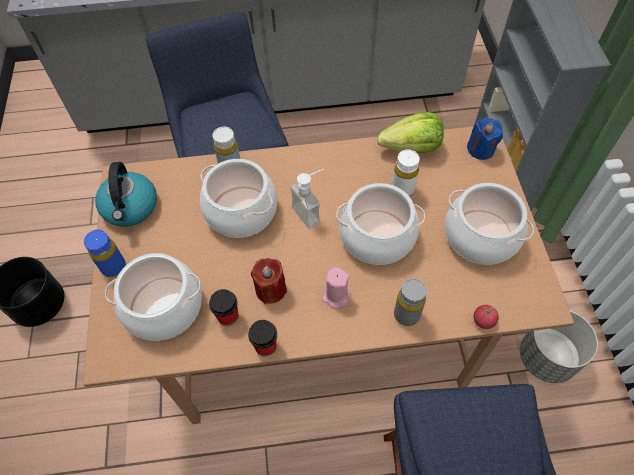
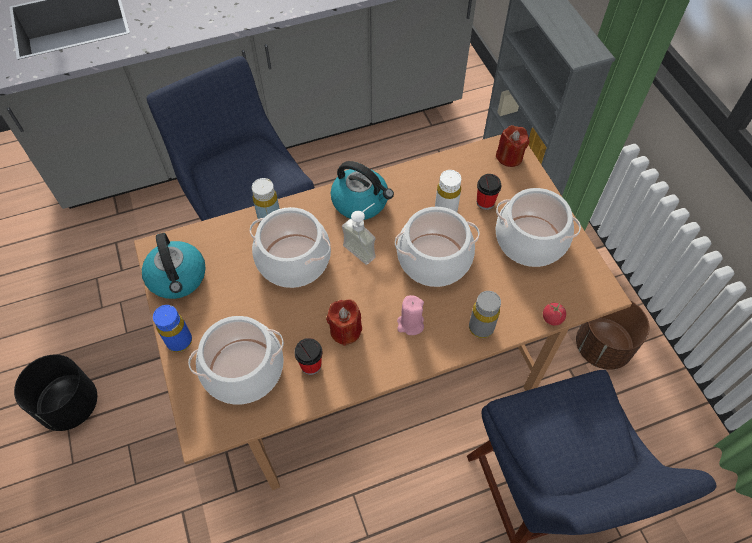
camera: 15 degrees left, 0 degrees up
(265, 346) = (356, 385): cup -> cup (485, 202)
(321, 167) = (361, 202): none -> kettle
(412, 148) = (444, 167): lettuce -> none
(481, 149) = (509, 157): blue candle -> red candle
(546, 357) = (601, 346): grey planter -> brown planter

